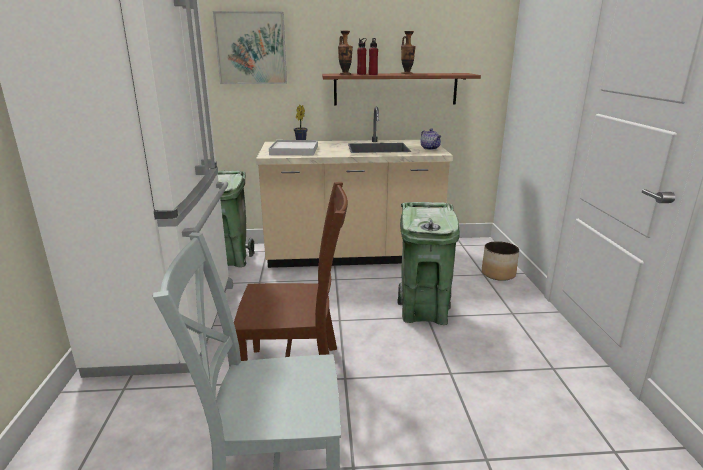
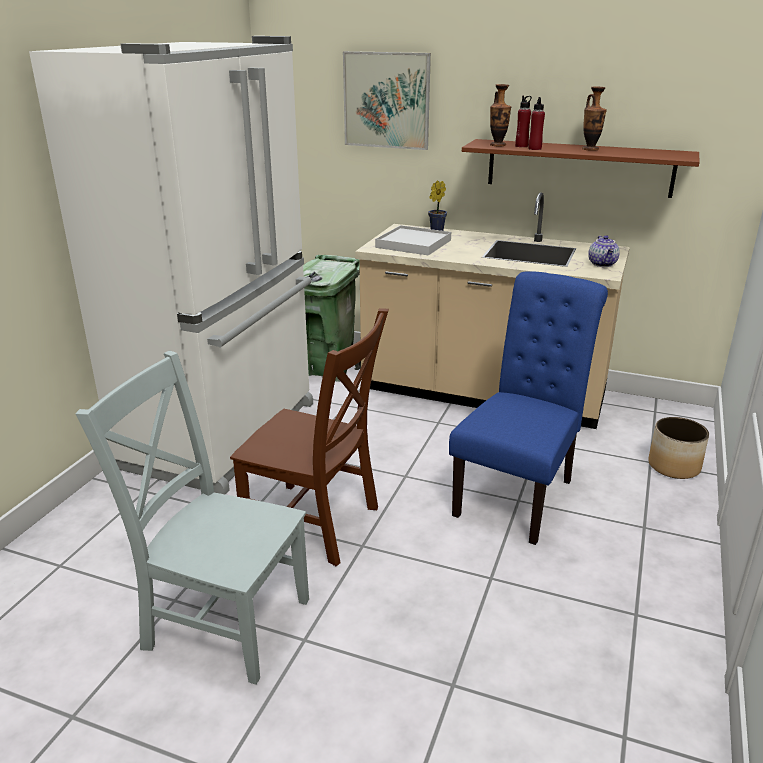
camera: 25 degrees right, 5 degrees up
(424, 312) = (519, 493): green trash can -> blue chair

